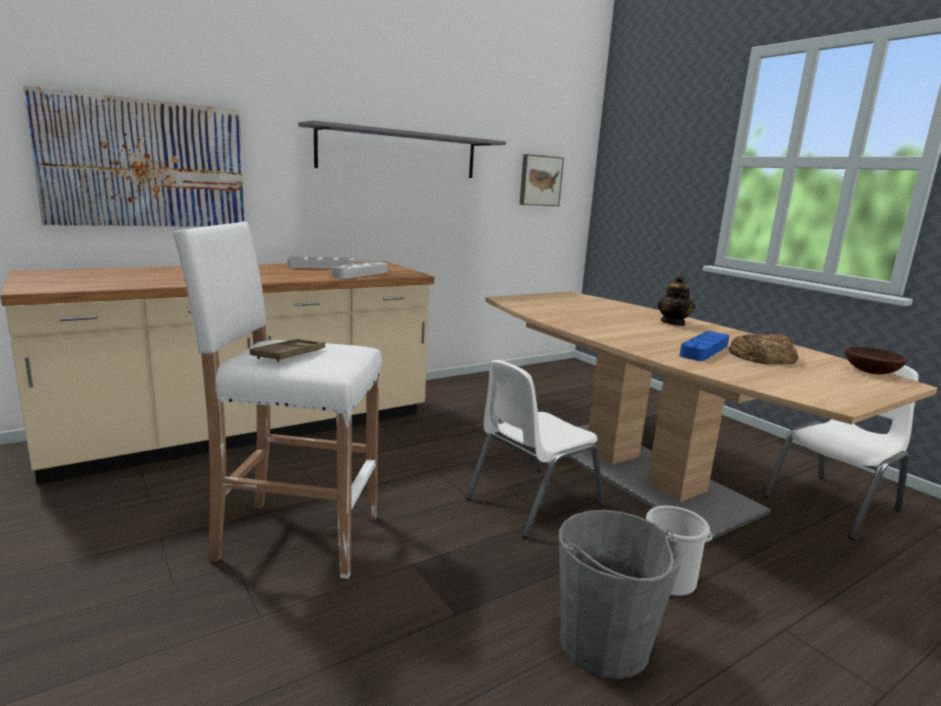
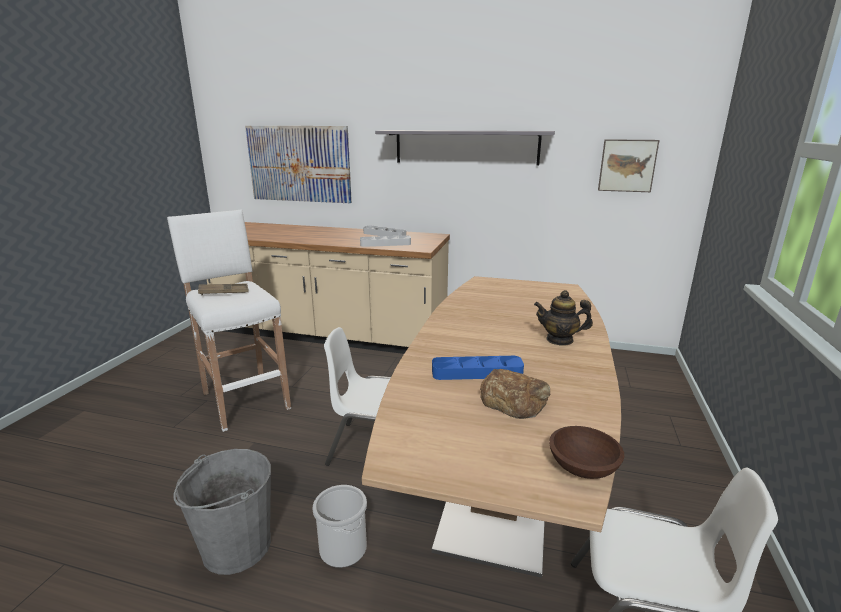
camera: 50 degrees right, 5 degrees up
(673, 323) = (560, 340): teapot -> teapot turned 45 degrees clockwise

